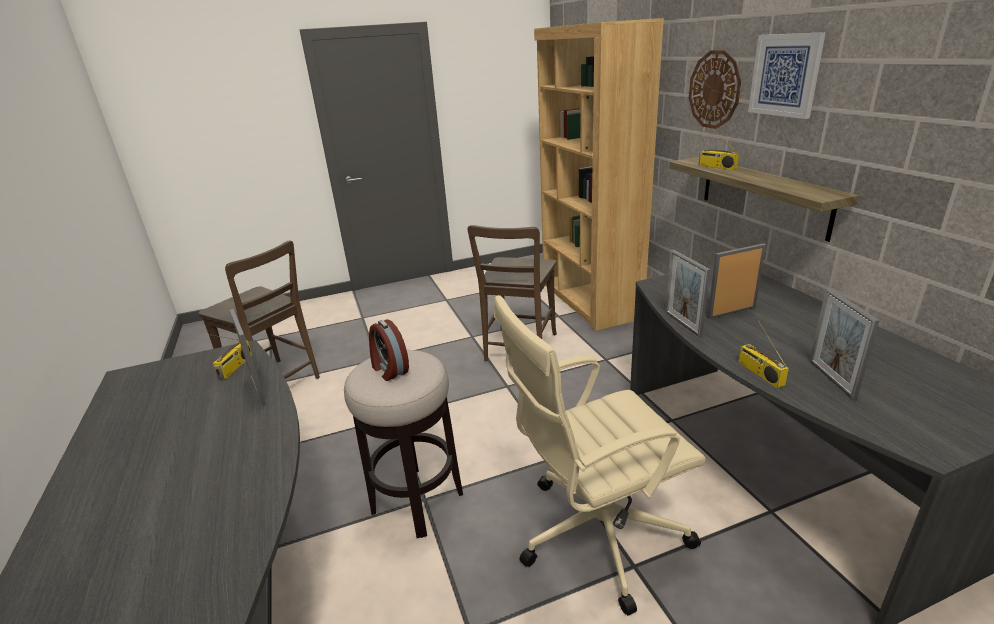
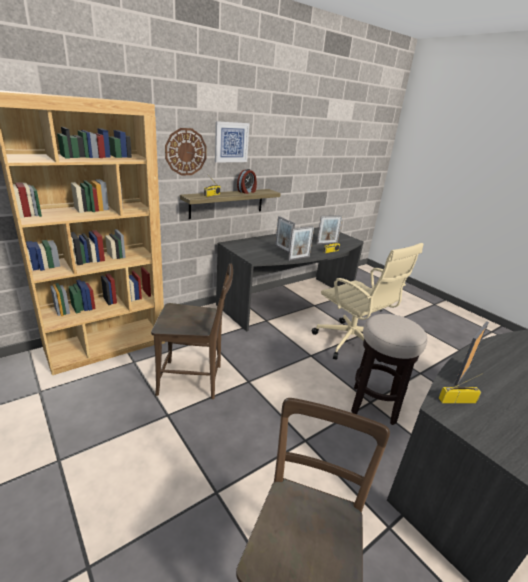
camera: 110 degrees left, 0 degrees up
(389, 369) = (398, 327): alarm clock -> alarm clock (247, 192)

